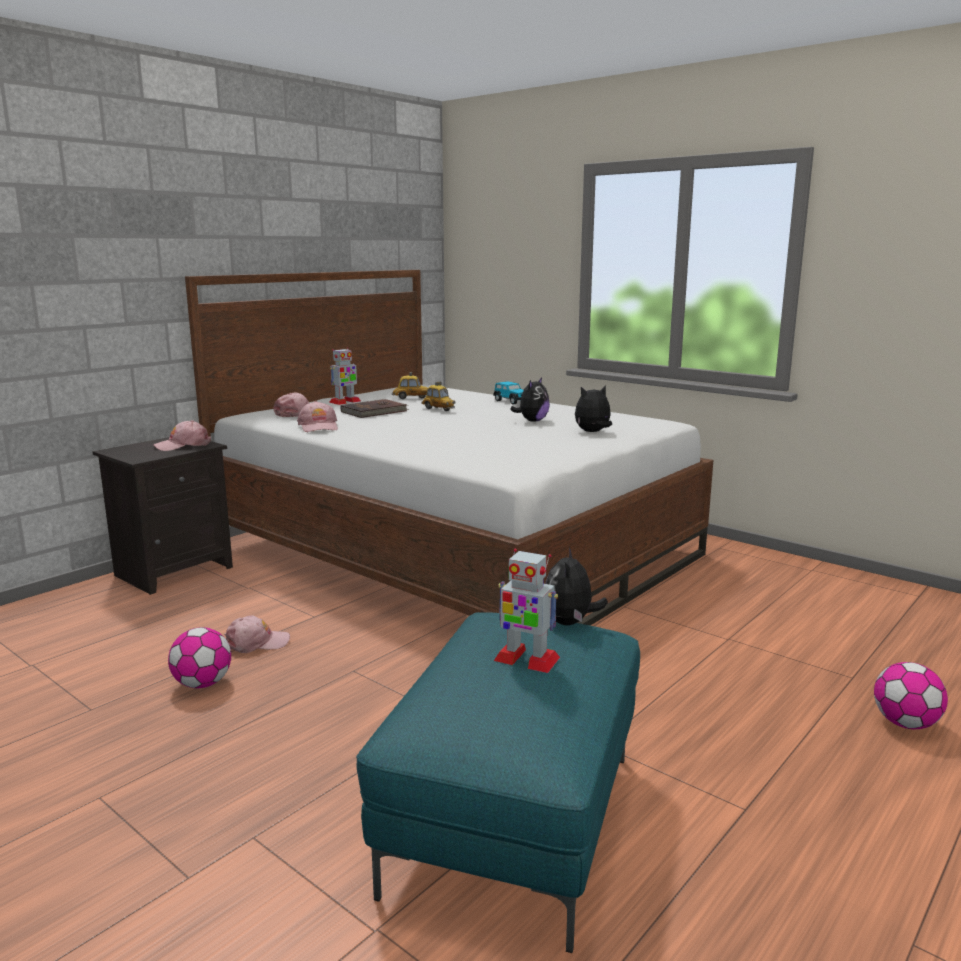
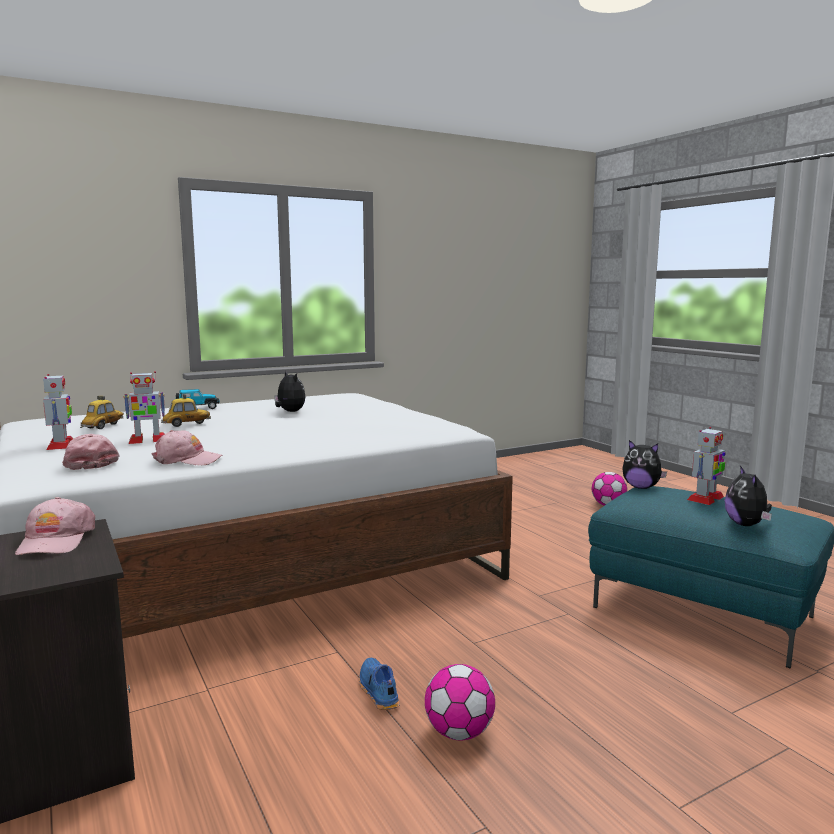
camera: 70 degrees left, 5 degrees down
(256, 643) = (377, 691): pink cap -> blue shoe
(375, 411) = (147, 440): brown book -> toy robot
(592, 432) = (358, 406): plush toy -> plush toy (746, 525)

